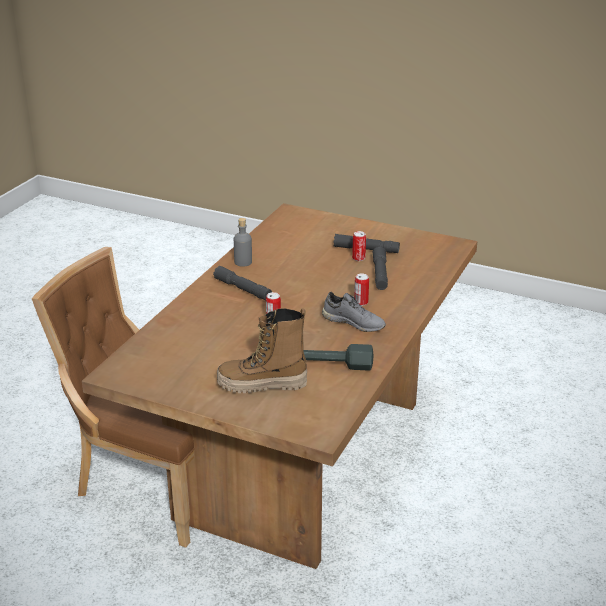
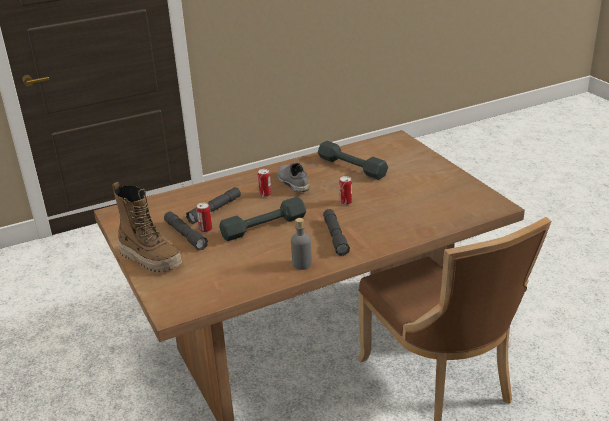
camera: 140 degrees left, 0 degrees up
(262, 385) = (402, 168): boot -> boot (150, 259)
(315, 276) = (264, 227): none -> grey dumbbell

